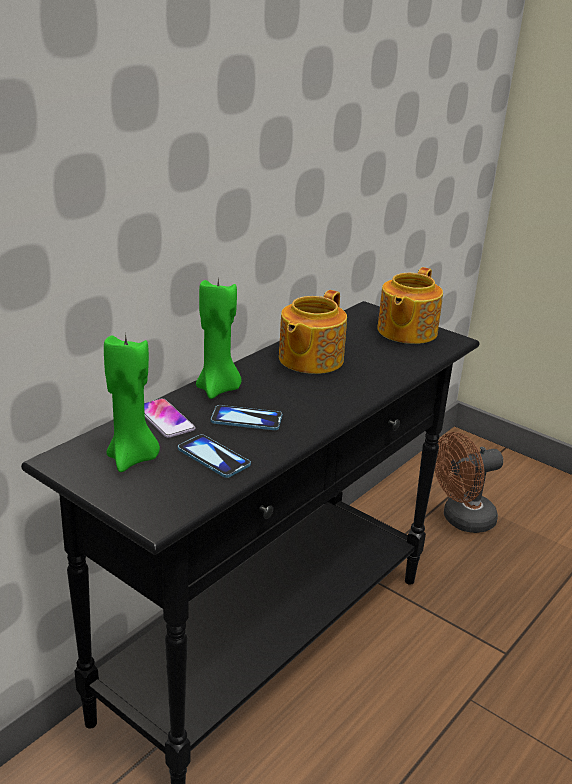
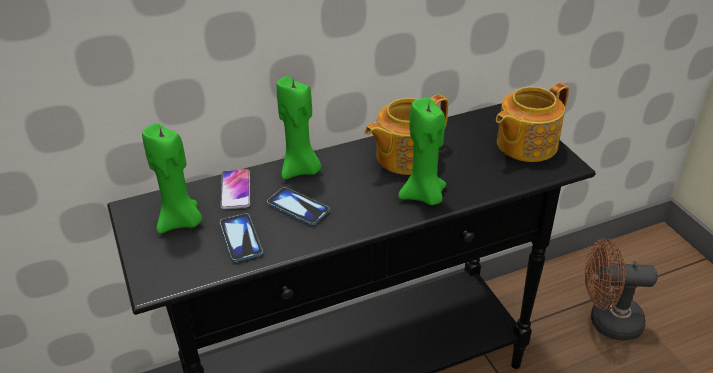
camera: 30 degrees right, 10 degrees up
(357, 386) = (424, 196): none -> green candle

